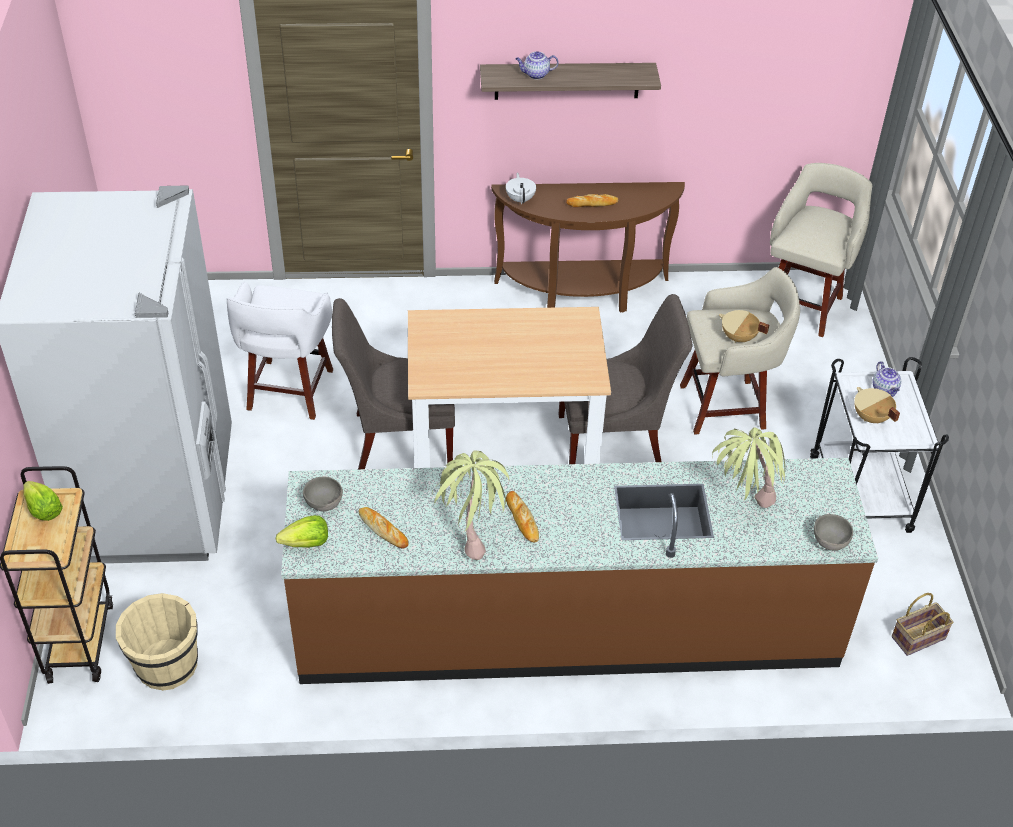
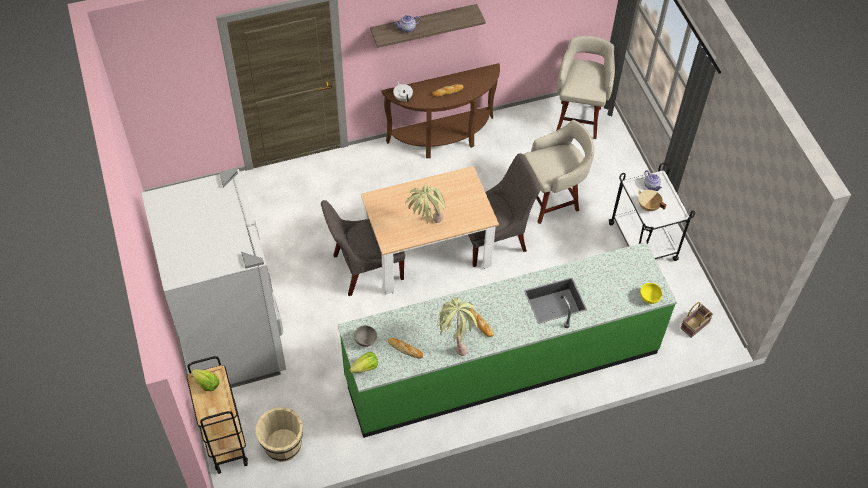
camera: 15 degrees left, 10 degrees up
(288, 393) = (286, 251): white stool -> none
(567, 625) = (501, 364): brown counter -> green counter
(738, 338) = (559, 167): beige cooking pot -> none
(742, 507) = (597, 287): potted plant -> potted plant (426, 224)
(829, 542) = (649, 298): grey bowl -> yellow bowl

